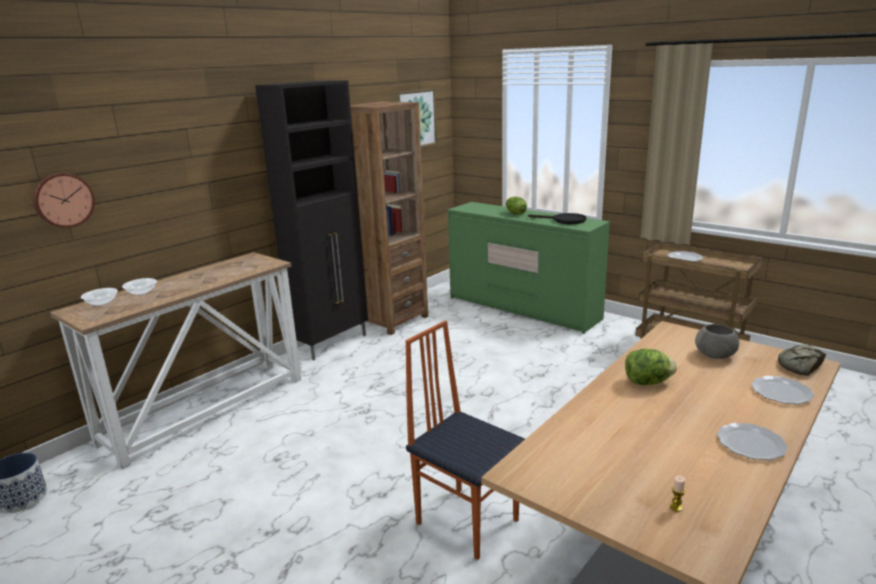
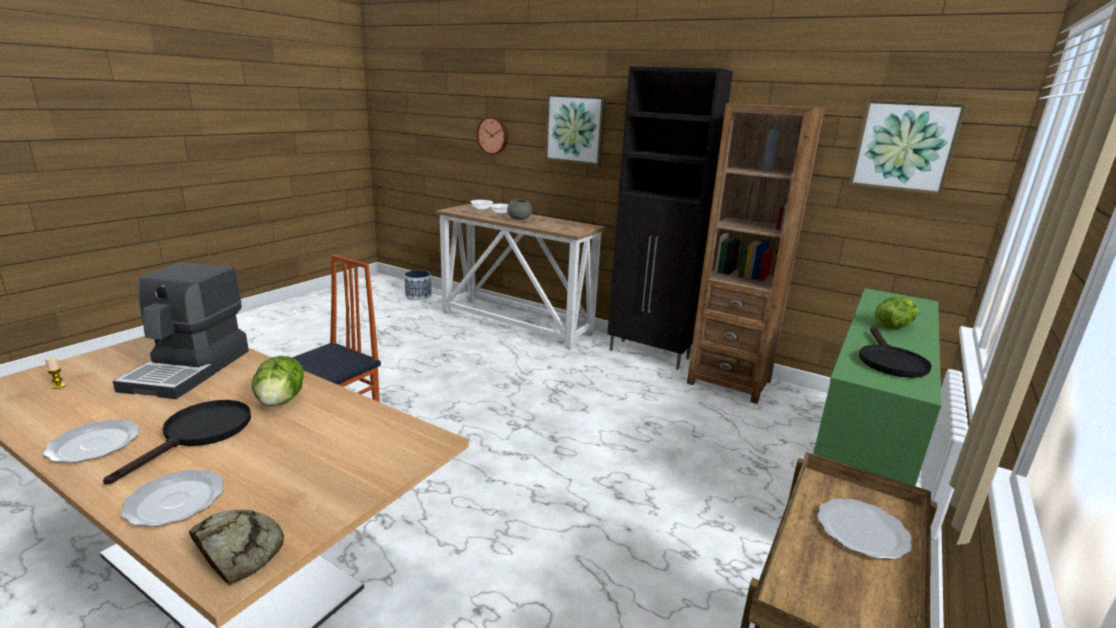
camera: 80 degrees right, 0 degrees up
(189, 161) = (575, 129): none -> picture
(609, 438) = (190, 370): none -> coffee machine
(710, 403) = (199, 434): none -> black frying pan
(715, 355) = (324, 465): grey bowl -> grey bowl (518, 219)

